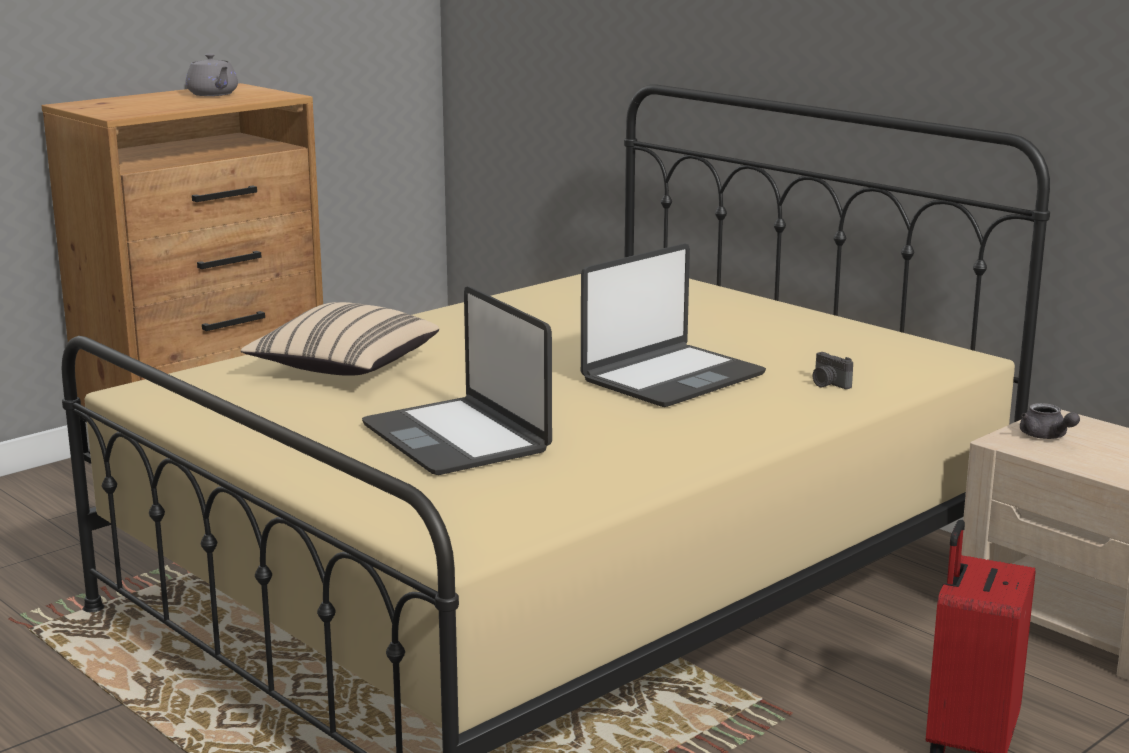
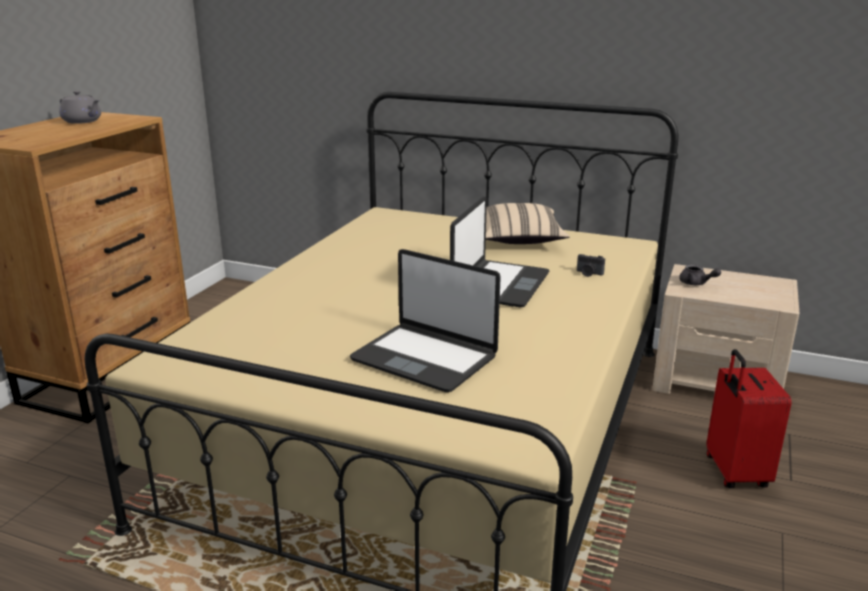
camera: 25 degrees left, 5 degrees up
(343, 369) = (284, 316): beige pillow -> beige pillow (519, 240)

